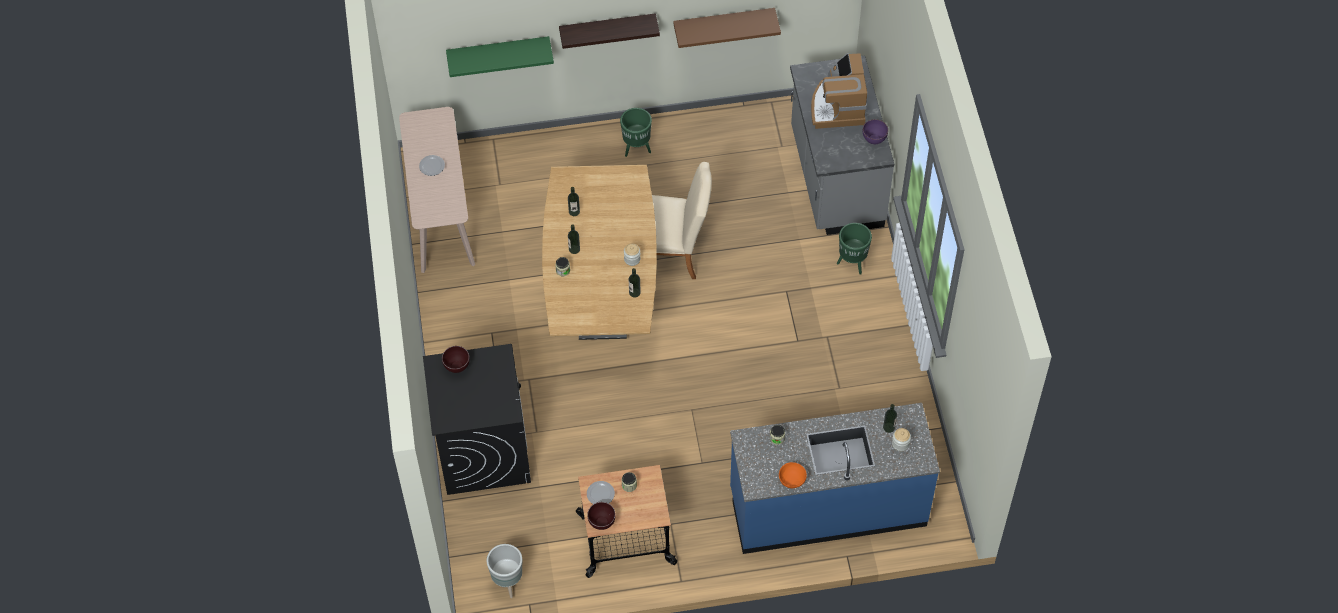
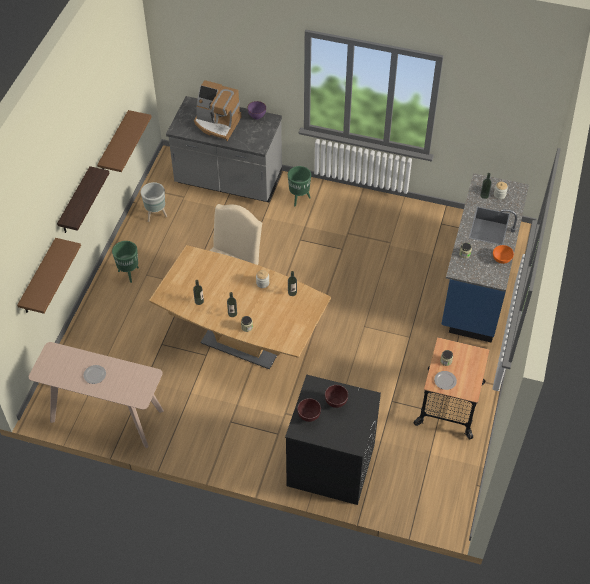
camera: 65 degrees left, 5 degrees down
(498, 52) = (39, 278): green shelf -> brown shelf
(508, 582) = (452, 492): grey planter -> grey planter (155, 215)
(602, 523) = (470, 388): brown bowl -> brown bowl (336, 403)

